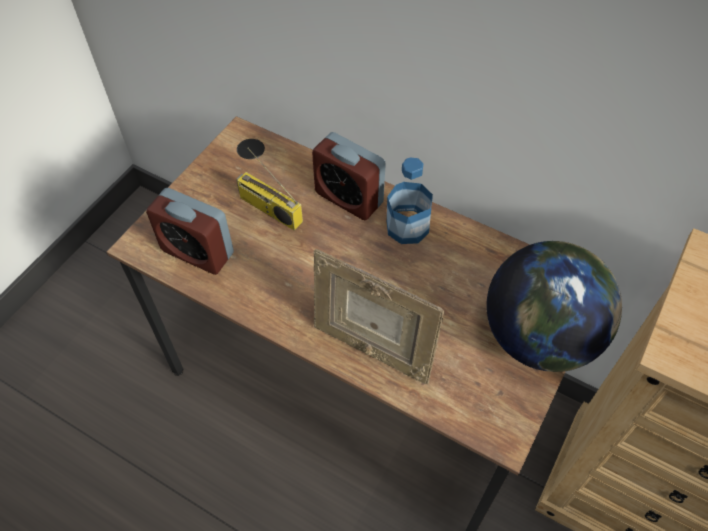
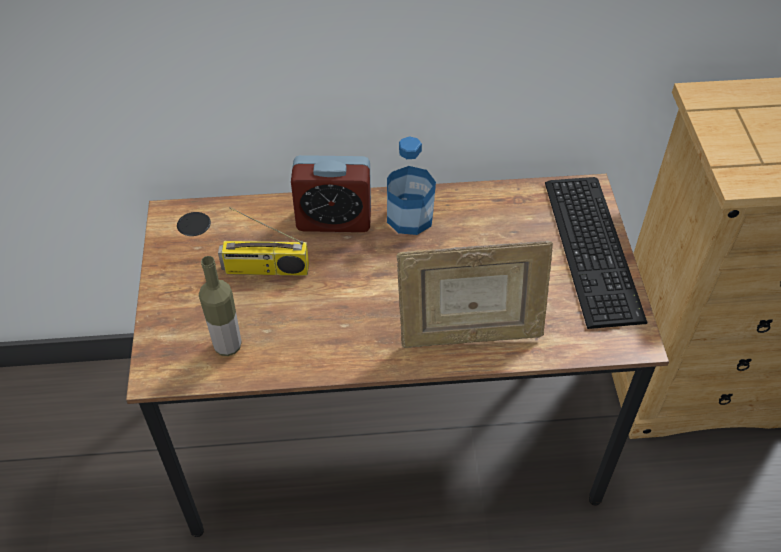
camera: 35 degrees left, 5 degrees down
(197, 252) = (228, 346): alarm clock -> bottle
(539, 336) = (595, 247): globe -> keyboard

